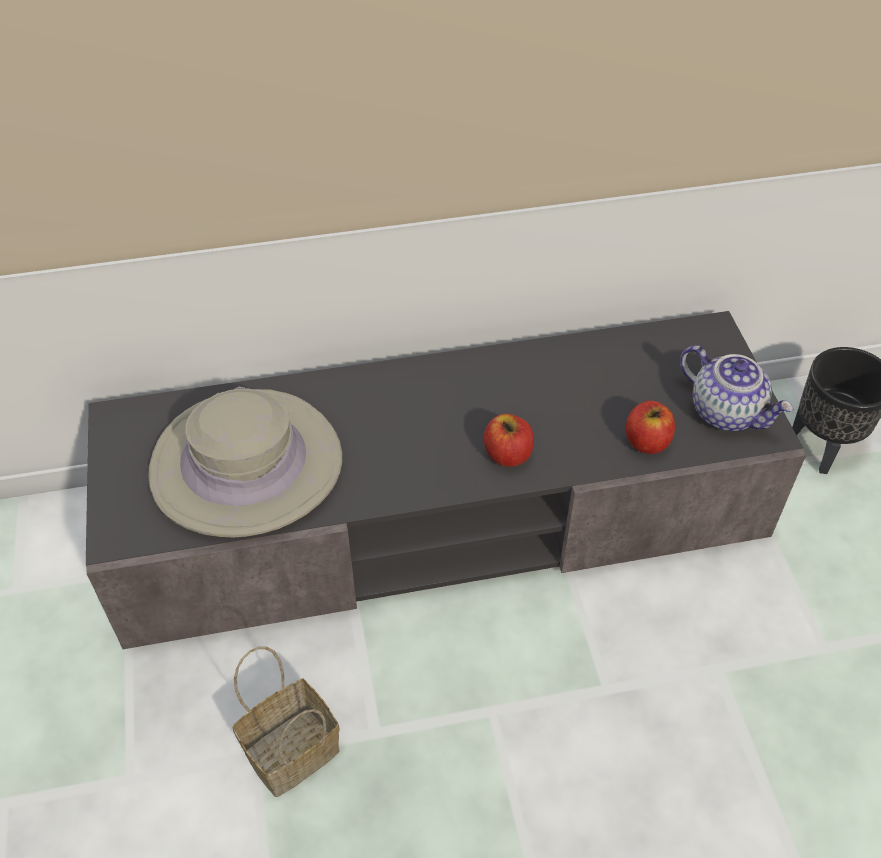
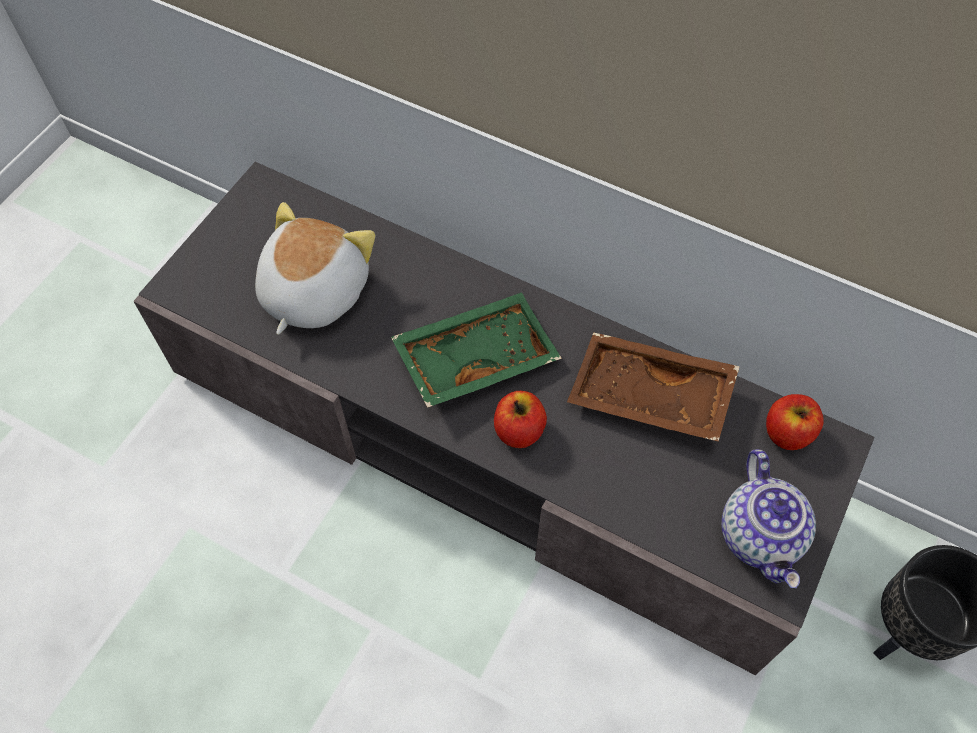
camera: 40 degrees right, 10 degrees up
(246, 465) = (312, 292): beige hat -> plush toy
(290, 755) = (211, 541): basket -> none
(424, 428) = (475, 356): none -> green tray
(572, 377) = (648, 398): none -> brown tray
(646, 441) = (653, 508): apple -> apple (787, 432)

